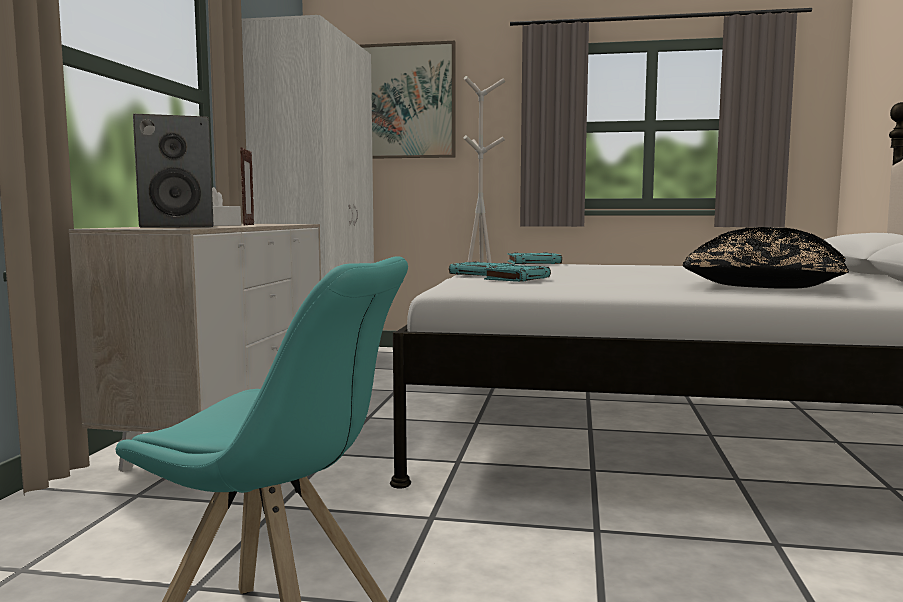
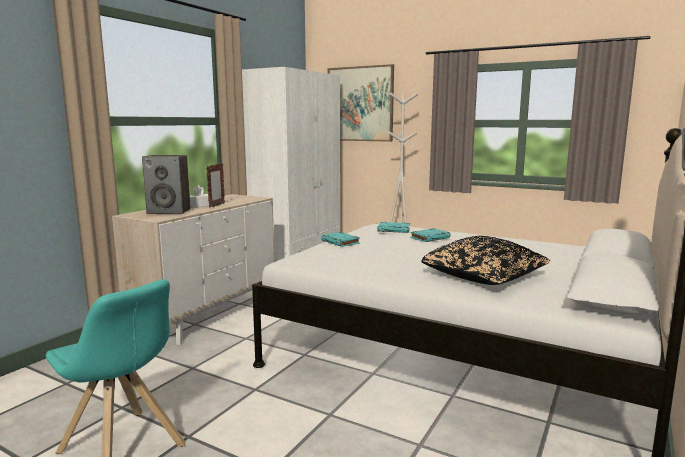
camera: 20 degrees right, 5 degrees up
(517, 278) = (347, 251): turquoise book -> turquoise book (430, 238)

